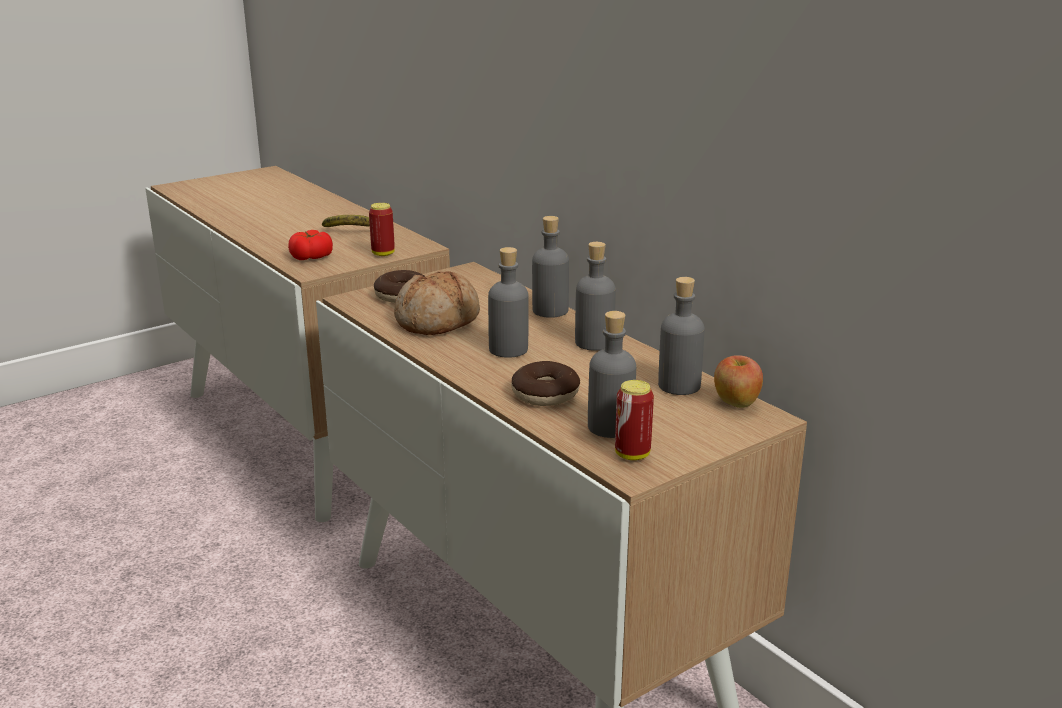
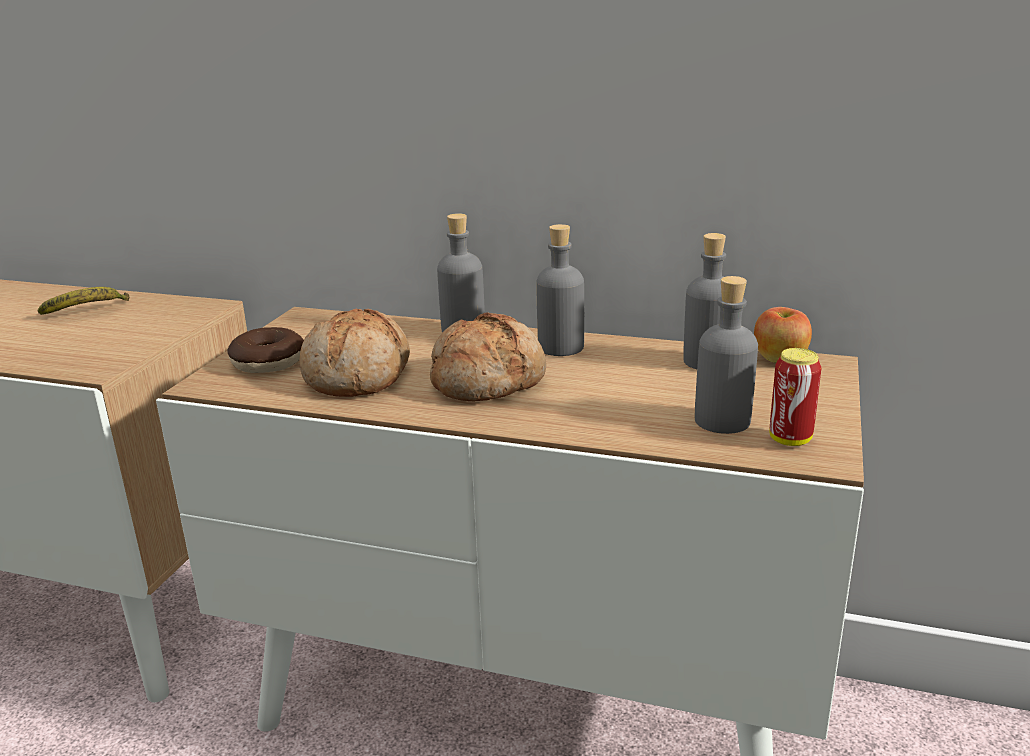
camera: 35 degrees left, 0 degrees up
(311, 257) = (72, 352): tomato -> none
(383, 254) = (168, 325): can -> none
(508, 349) = (487, 380): grey bottle -> bread
(545, 394) = (605, 412): donut -> none

